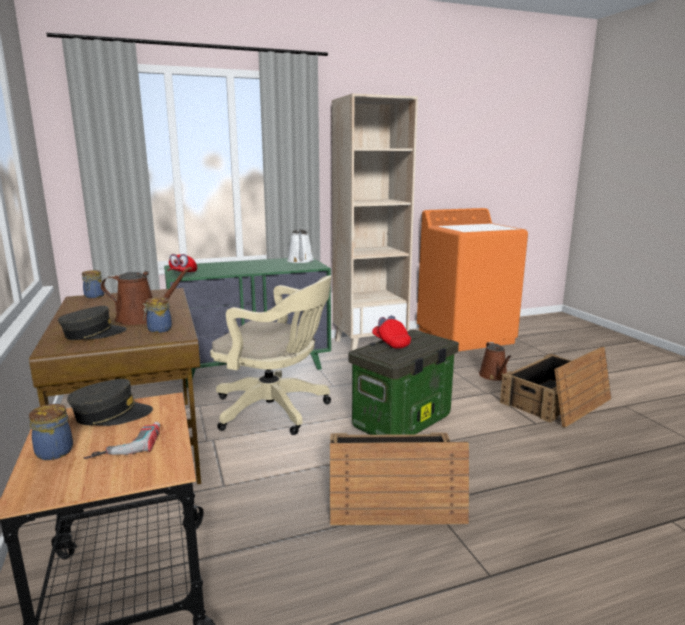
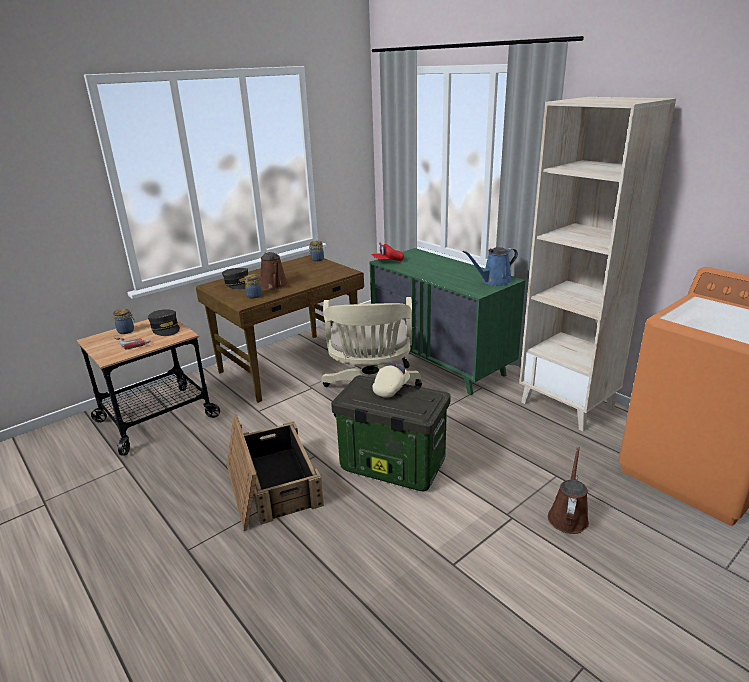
camera: 70 degrees right, 10 degrees up
(300, 261) = (494, 281): white watering can -> blue watering can
(391, 343) = (391, 388): red cap -> beige cap
(494, 376) = (568, 516): brown watering can -> brown watering can turned 135 degrees clockwise
(556, 402) = (533, 582): crate -> none

